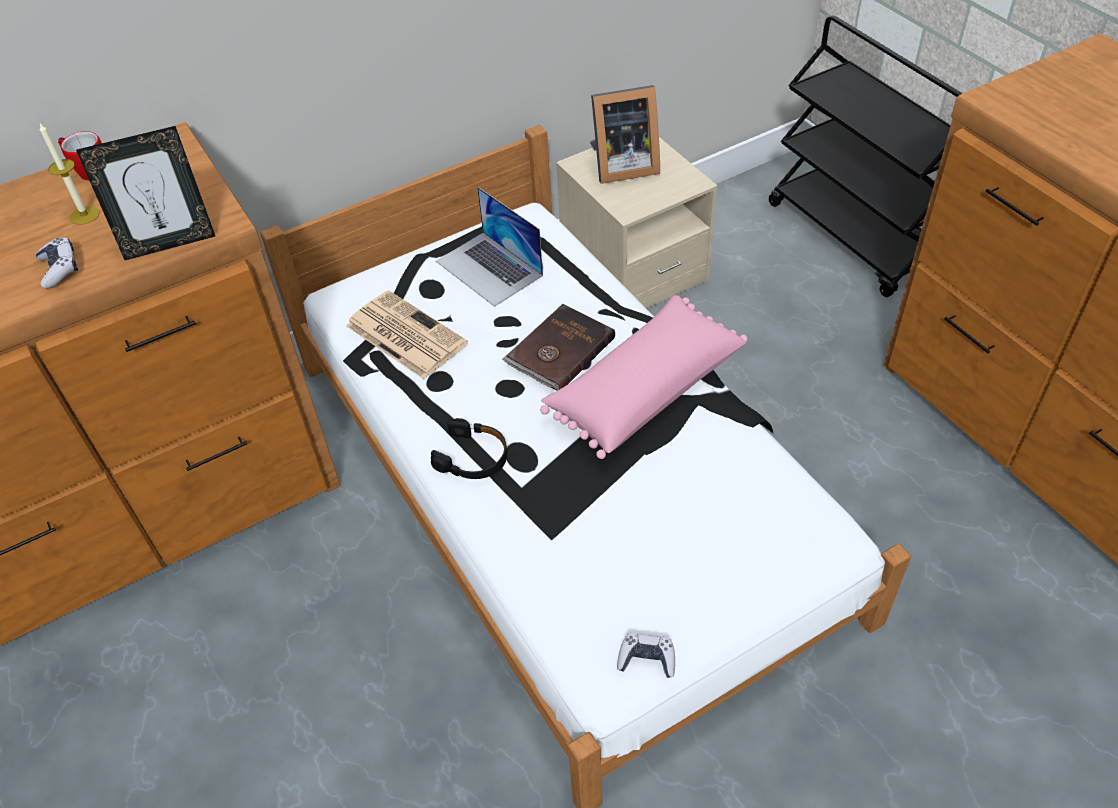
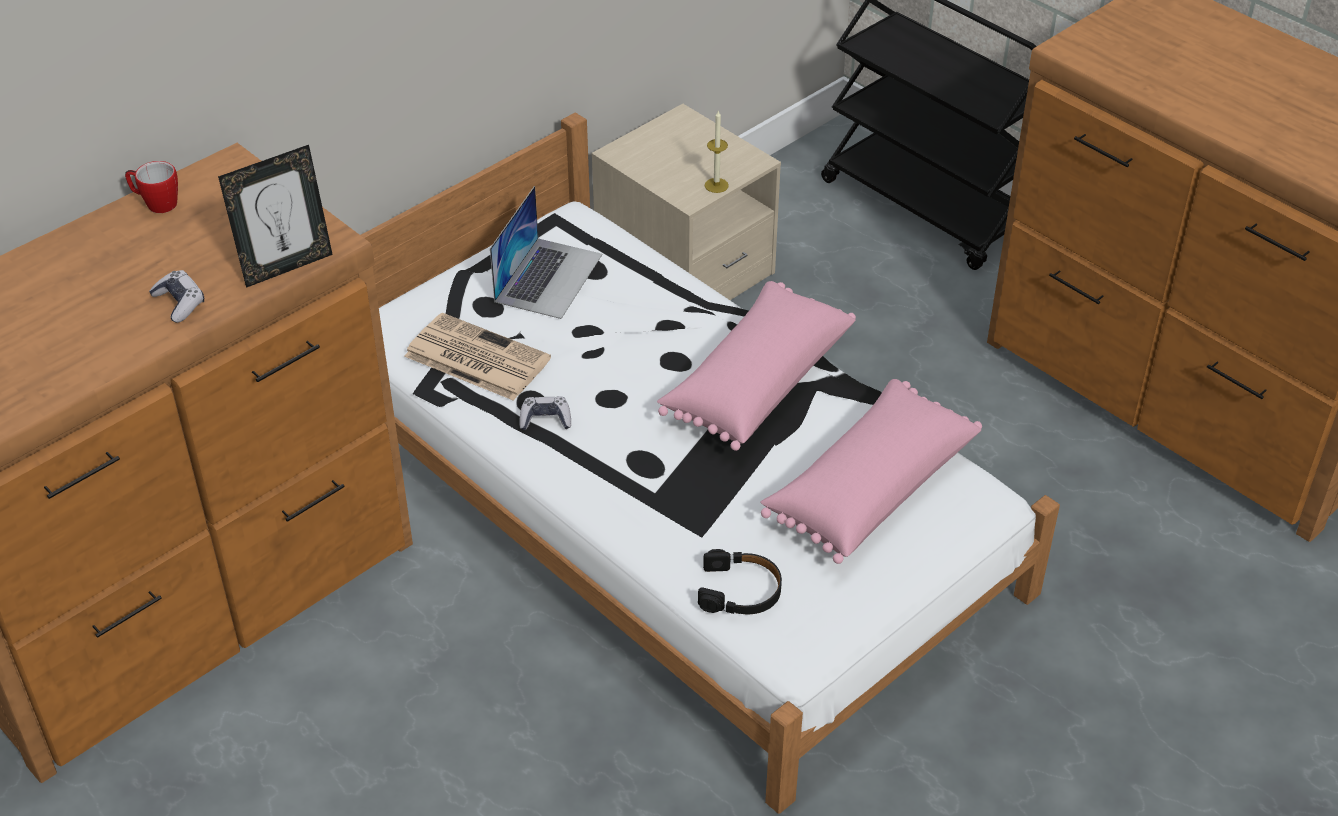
camera: 15 degrees left, 5 degrees down
(85, 215) = (177, 248): candle -> candle (716, 185)
(473, 457) = (594, 471): black headphones -> black headphones (740, 591)
(489, 268) = (548, 277): laptop -> laptop turned 105 degrees counterclockwise
(559, 350) = (654, 354): brown book -> none
(621, 166) = (668, 151): picture frame -> none
(647, 659) = (829, 628): game controller -> game controller (545, 420)
(723, 511) = (868, 487): none -> pink pillow

